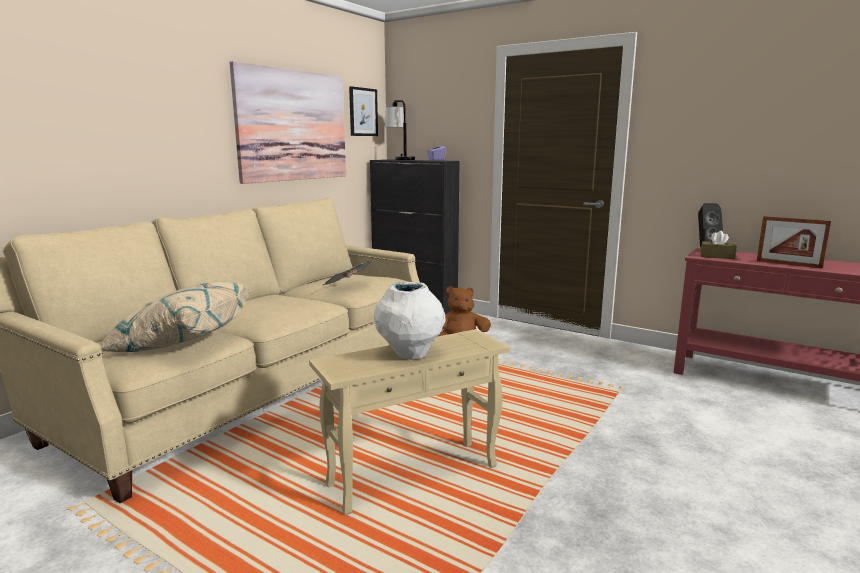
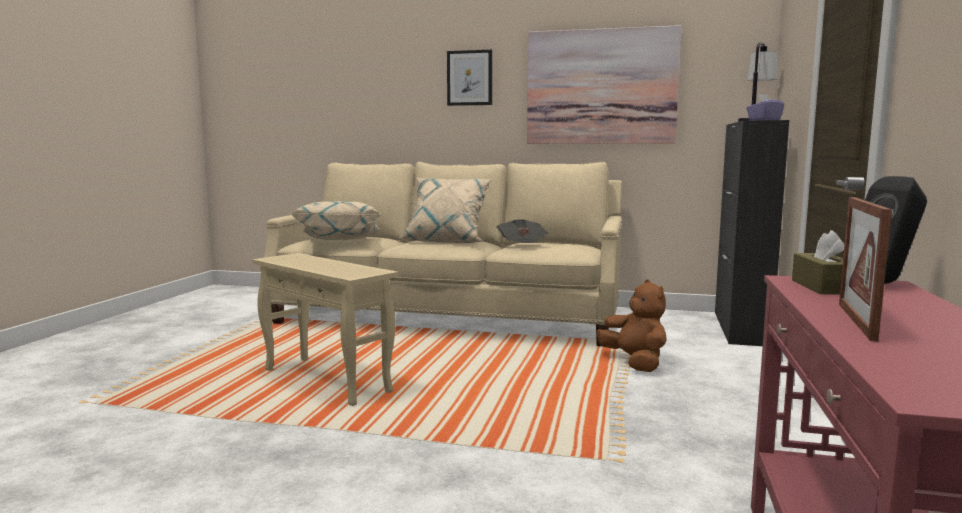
camera: 70 degrees right, 5 degrees down
(274, 303) = (447, 241): none -> beige pillow
(363, 112) = (723, 64): picture -> picture (469, 78)
(410, 355) = (316, 265): white vase -> none

